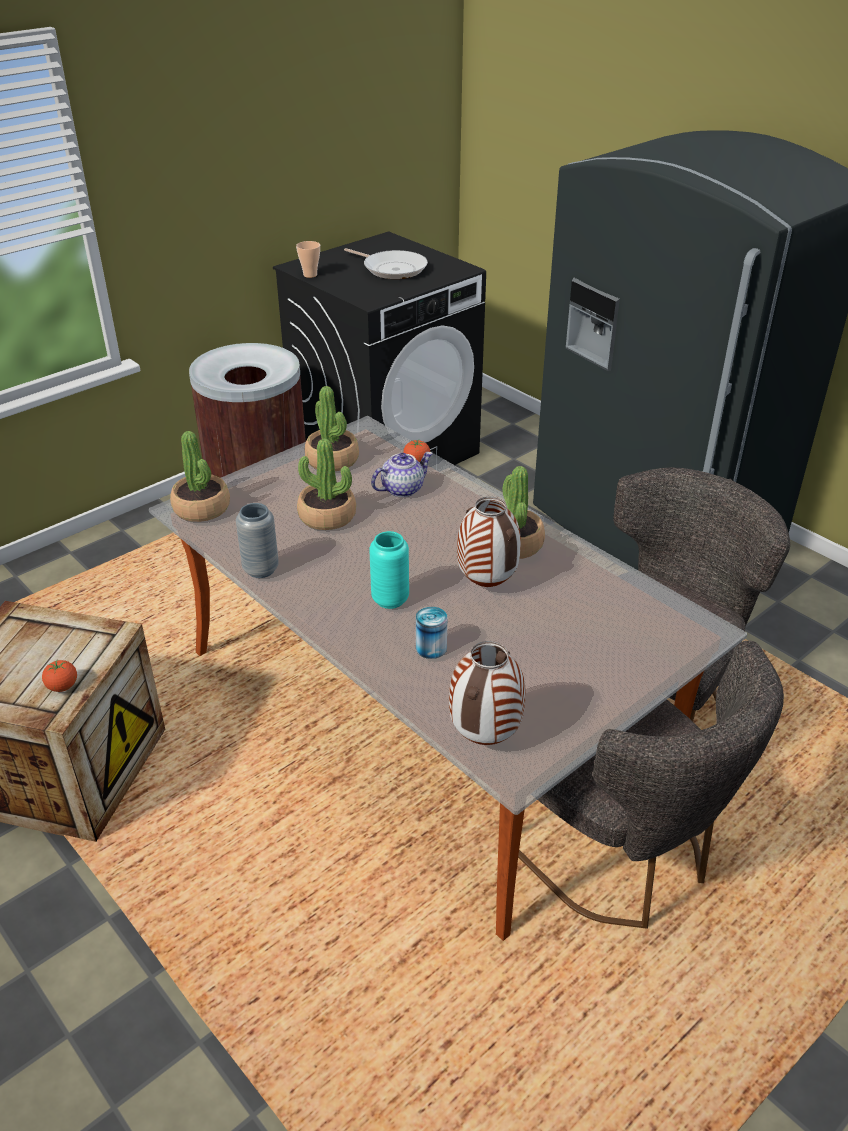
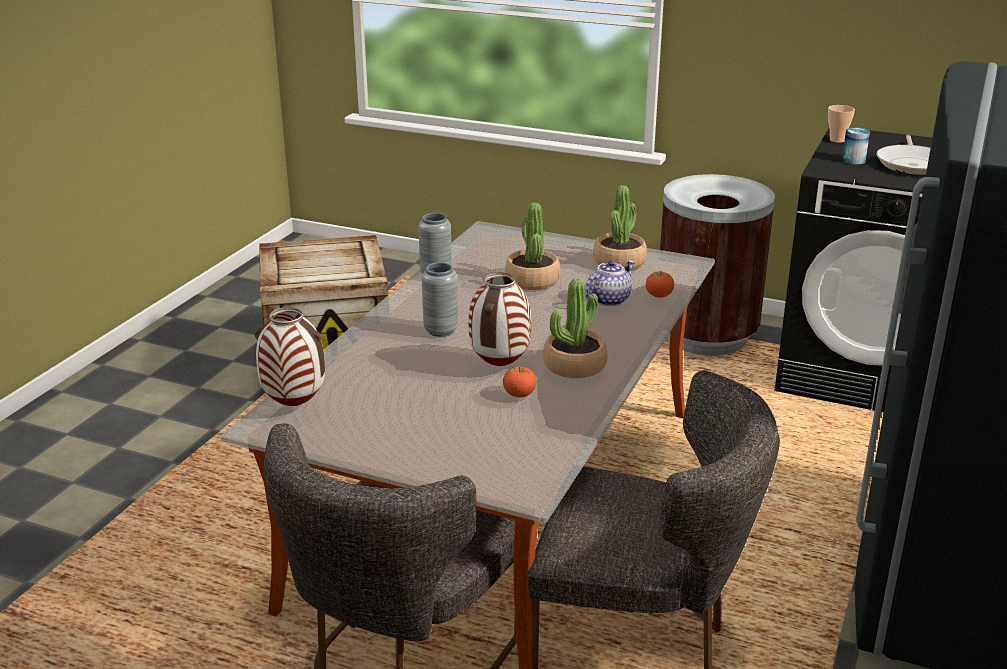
camera: 65 degrees right, 10 degrees down
(63, 687) = (303, 278): tomato -> tomato (519, 395)
(202, 508) = (494, 236): potted plant -> none
(390, 600) = (441, 331): turquoise vase -> grey vase
(402, 489) = (608, 299): teapot -> teapot turned 75 degrees counterclockwise
(431, 648) = (391, 360): can -> can (853, 160)

